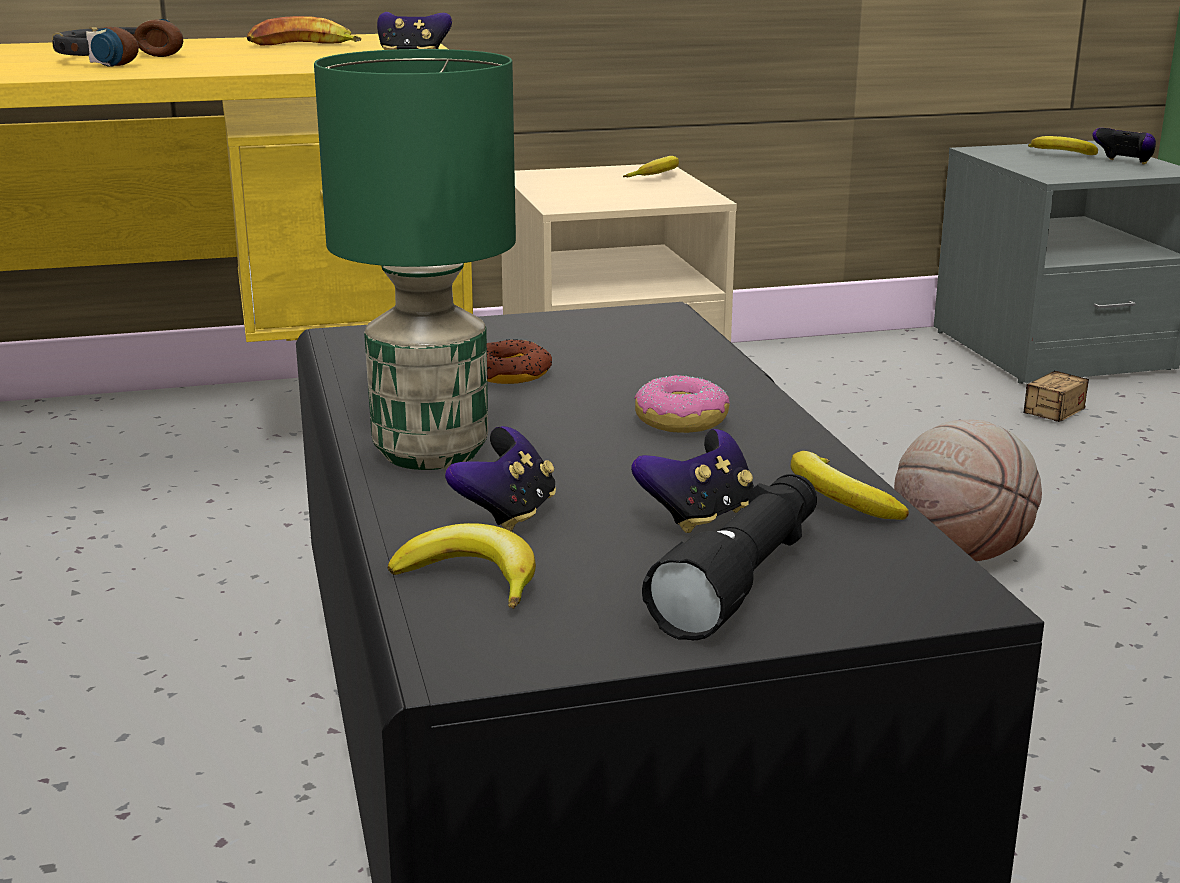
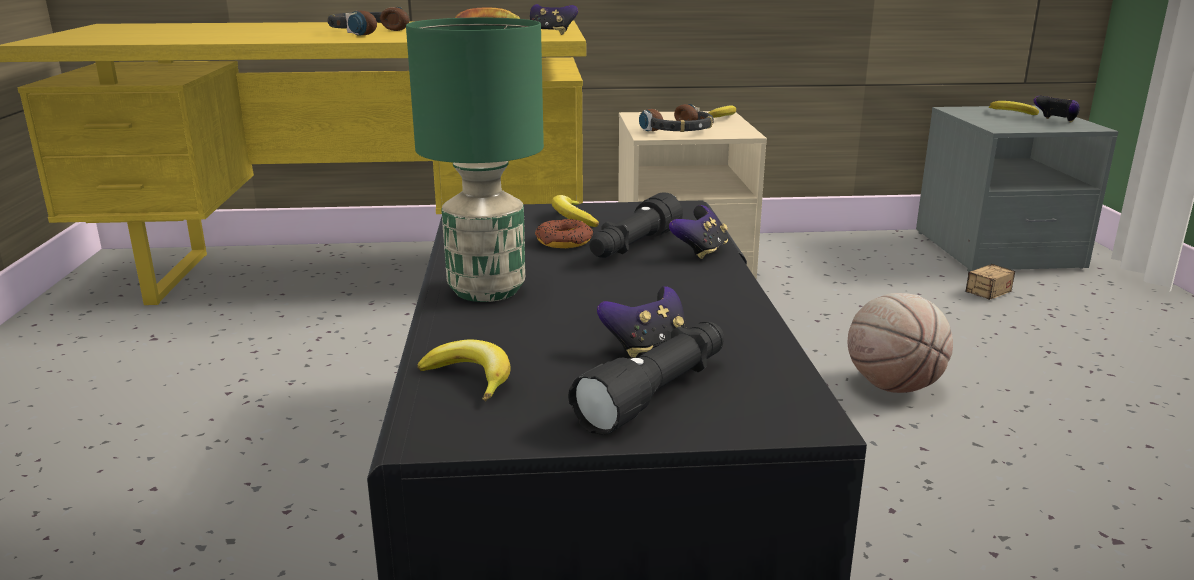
camera: 10 degrees right, 0 degrees up
(507, 514) = (516, 335): game controller -> game controller (700, 251)
(603, 197) = (679, 131): none -> headphones
(614, 376) = (633, 247): none -> black flashlight
(682, 421) = (665, 280): donut -> none
(838, 499) = (750, 342): banana -> banana (572, 218)

